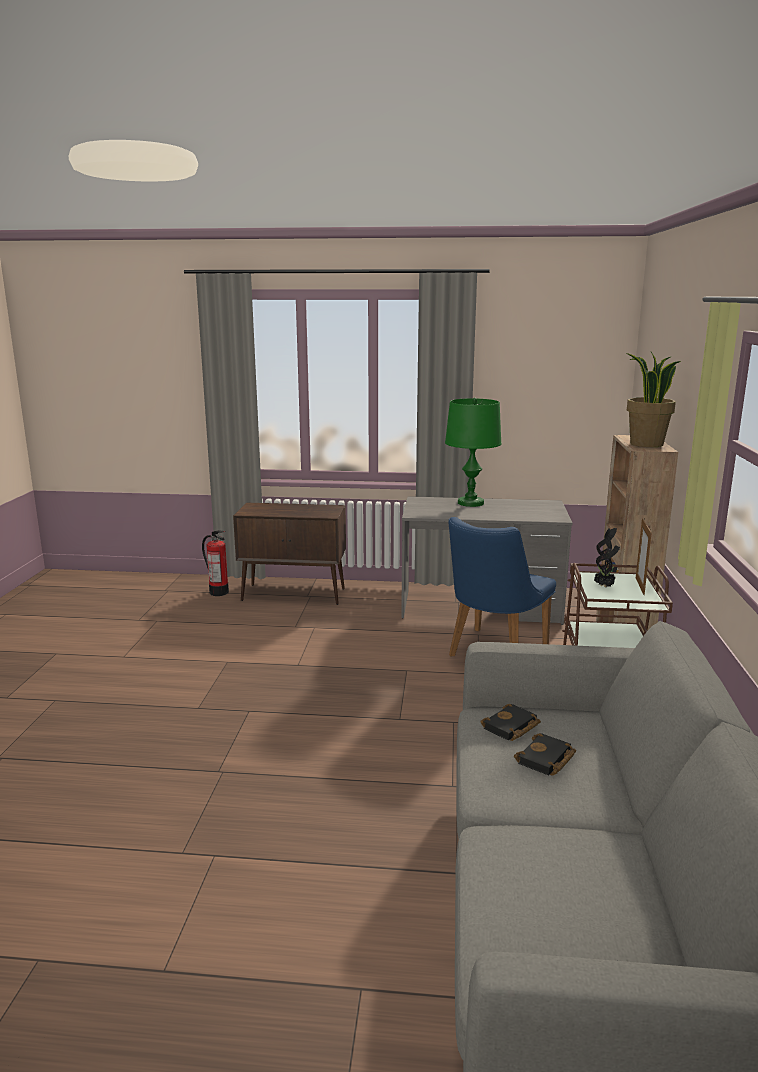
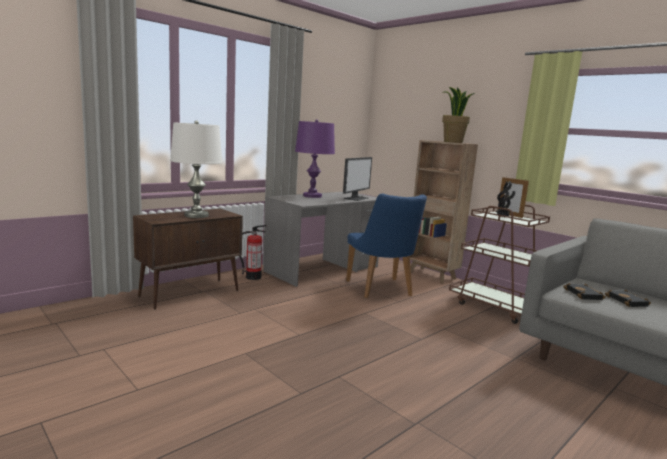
camera: 50 degrees left, 5 degrees down
(219, 592) = (118, 309): fire extinguisher -> fire extinguisher (253, 277)
(295, 511) = (196, 215): none -> white table lamp
(471, 503) = (312, 196): green table lamp -> purple table lamp
(523, 514) = (355, 198): none -> monitor

